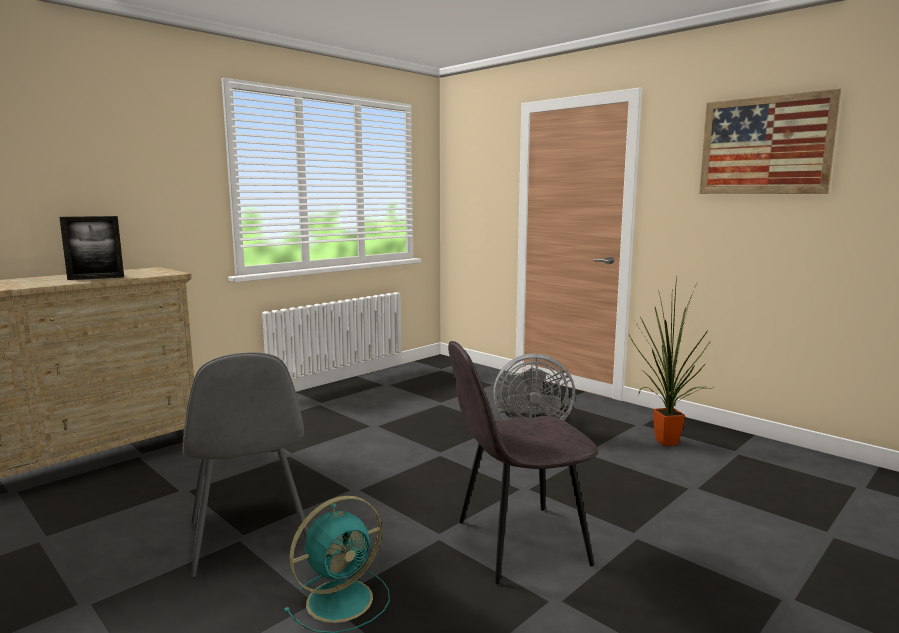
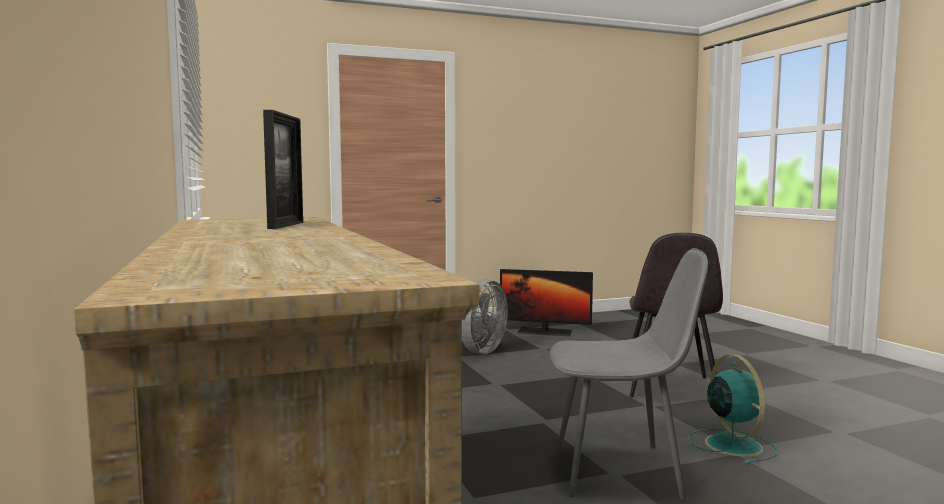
camera: 65 degrees left, 5 degrees down
(662, 442) = (545, 332): potted plant -> monitor
(765, 145) = (545, 110): picture -> none

